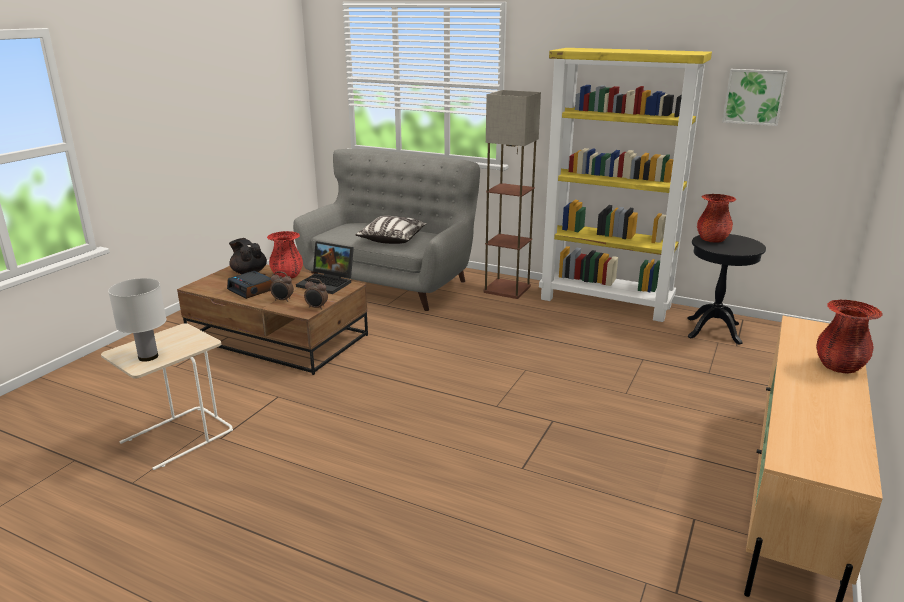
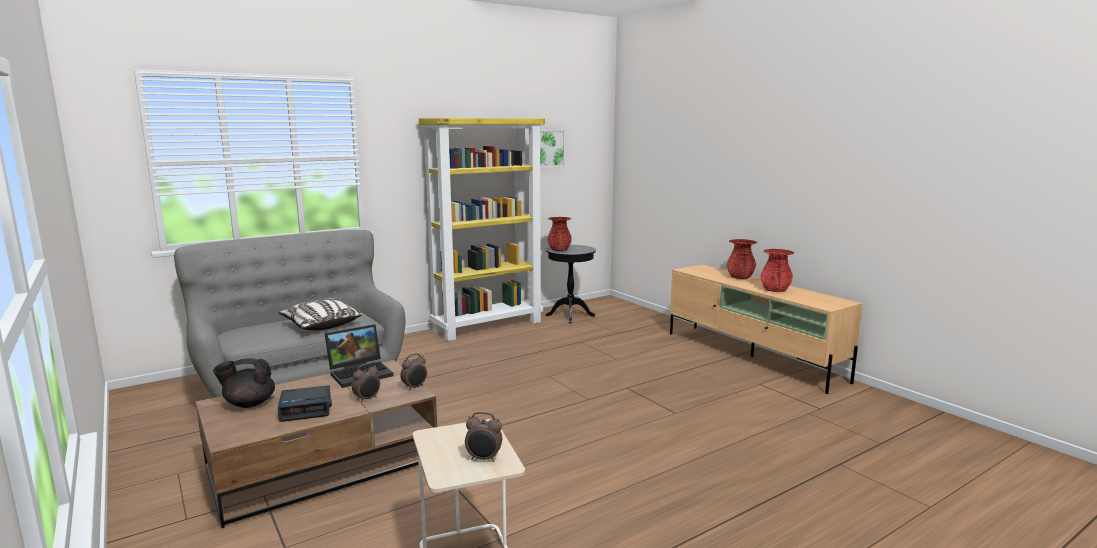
camera: 60 degrees left, 10 degrees down
(148, 357) = (484, 459): white table lamp -> alarm clock
(287, 276) = (302, 387): red vase -> red vase (775, 290)
(508, 289) = (409, 345): floor lamp -> none

